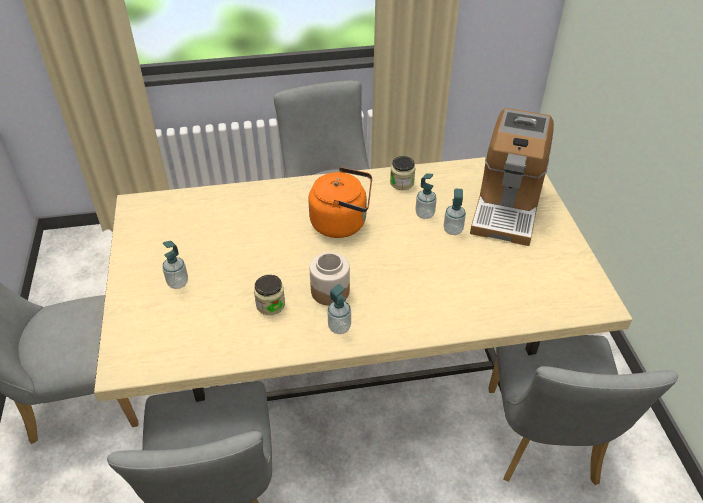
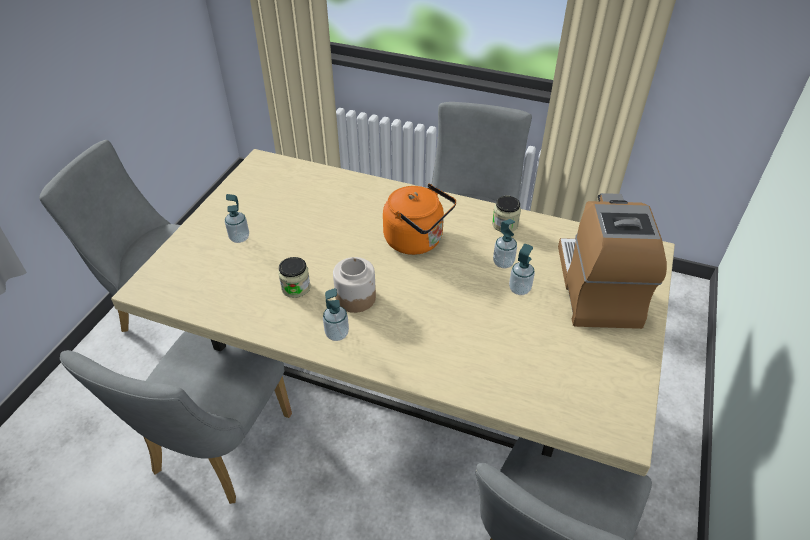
camera: 30 degrees right, 0 degrees up
(507, 206) = (598, 288): coffee machine -> coffee machine turned 135 degrees clockwise

